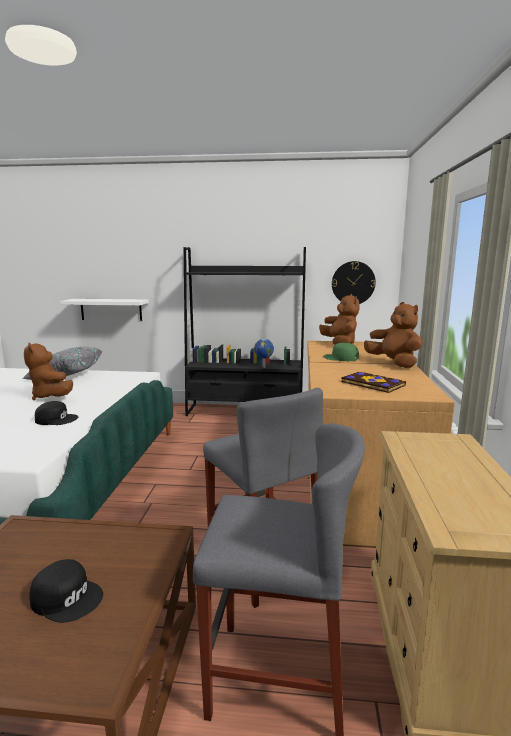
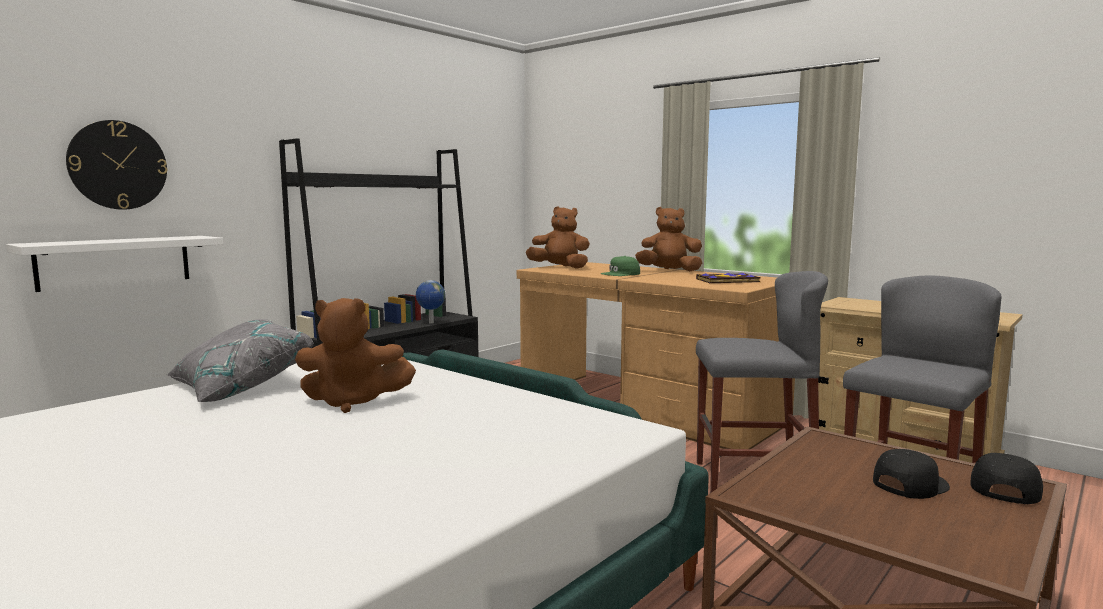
camera: 55 degrees left, 5 degrees down
(56, 419) = (488, 408): black cap -> black cap (1003, 487)
(353, 283) = (486, 199): wall clock -> wall clock (118, 165)

